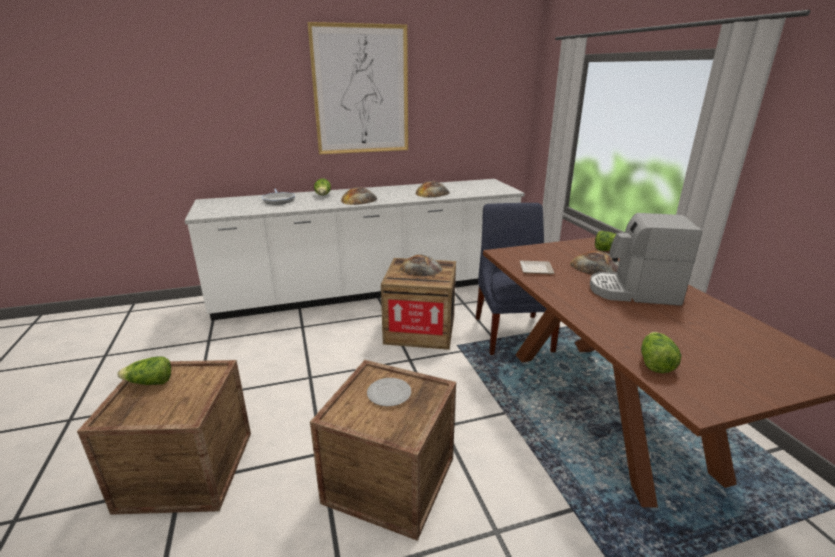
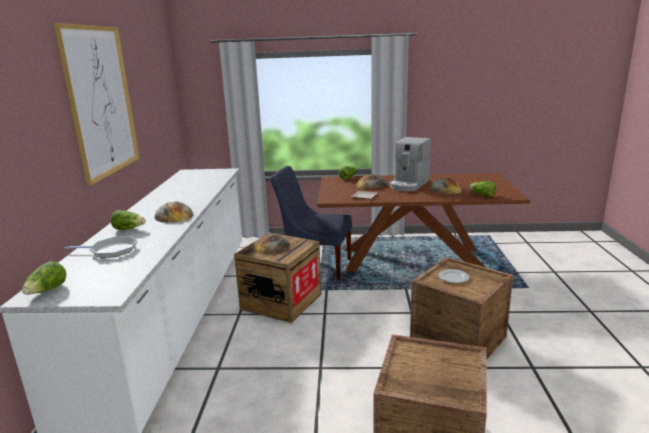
camera: 70 degrees left, 5 degrees down
(150, 383) = (413, 382): lettuce -> lettuce (47, 291)
(432, 193) = (195, 190): bread -> bread (445, 189)

